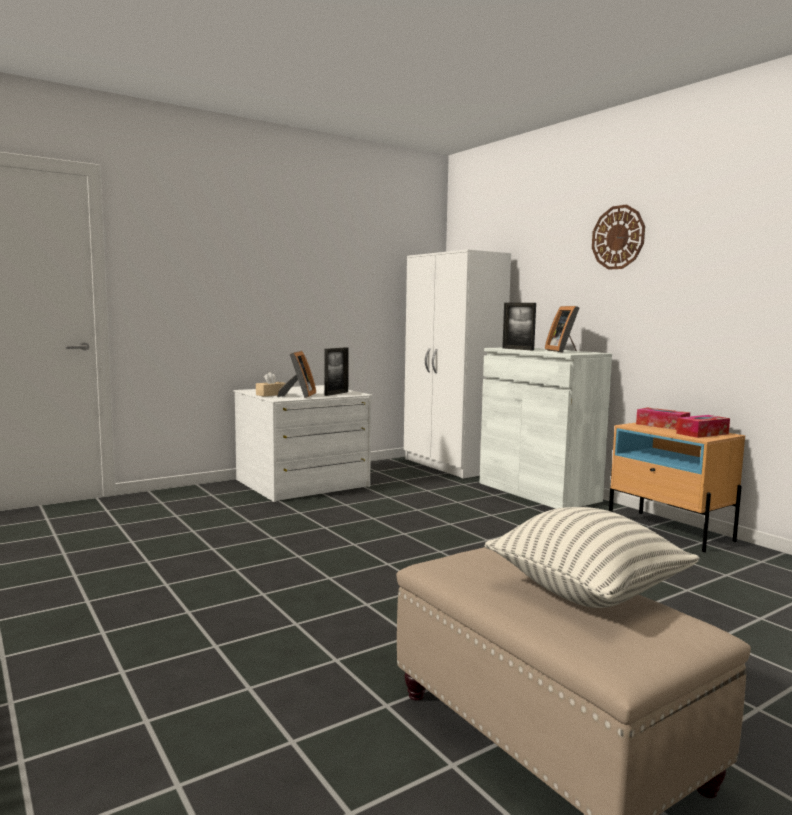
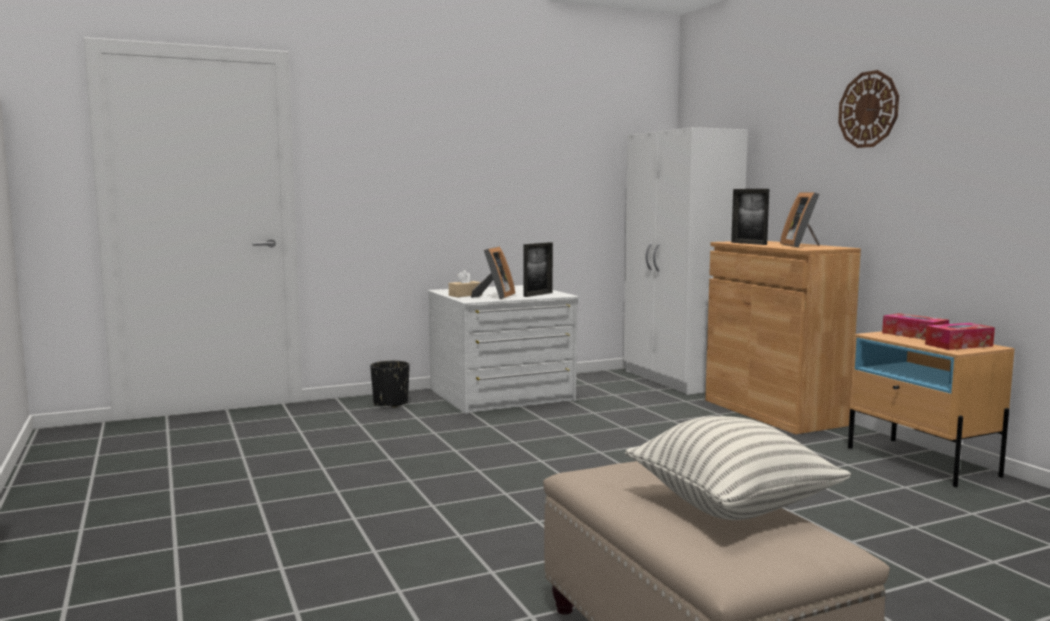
camera: 10 degrees right, 0 degrees up
(202, 494) = (391, 403): none -> black planter
(538, 492) = (773, 412): white cabinet -> brown cabinet

